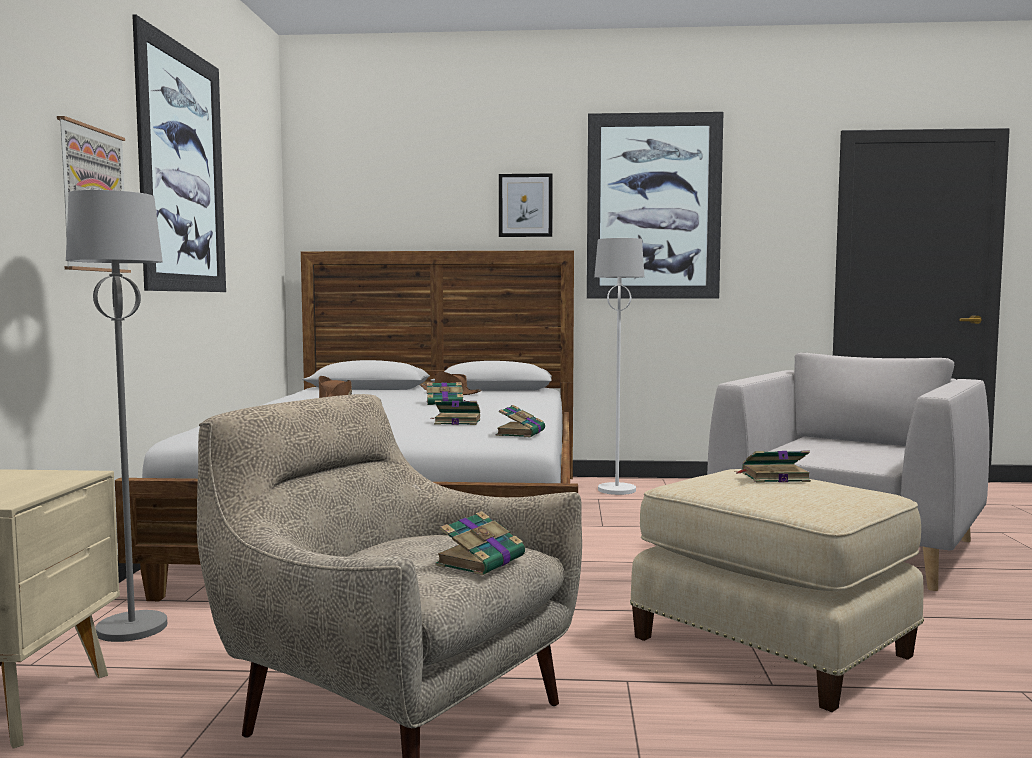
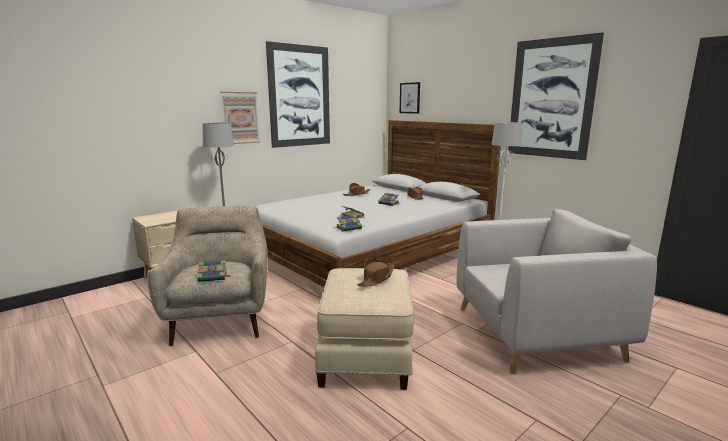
camera: 45 degrees right, 10 degrees up
(525, 205) = (482, 98): picture -> picture (410, 98)
(773, 477) = (376, 279): book -> brown hat

